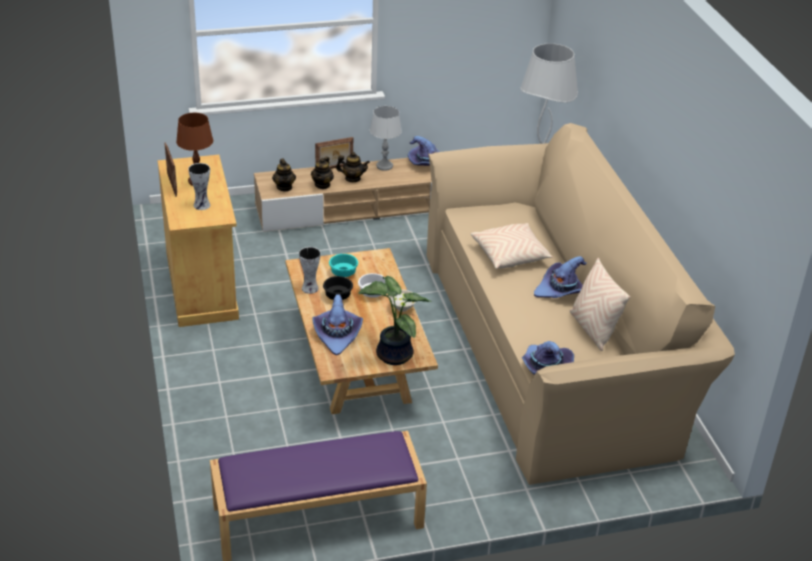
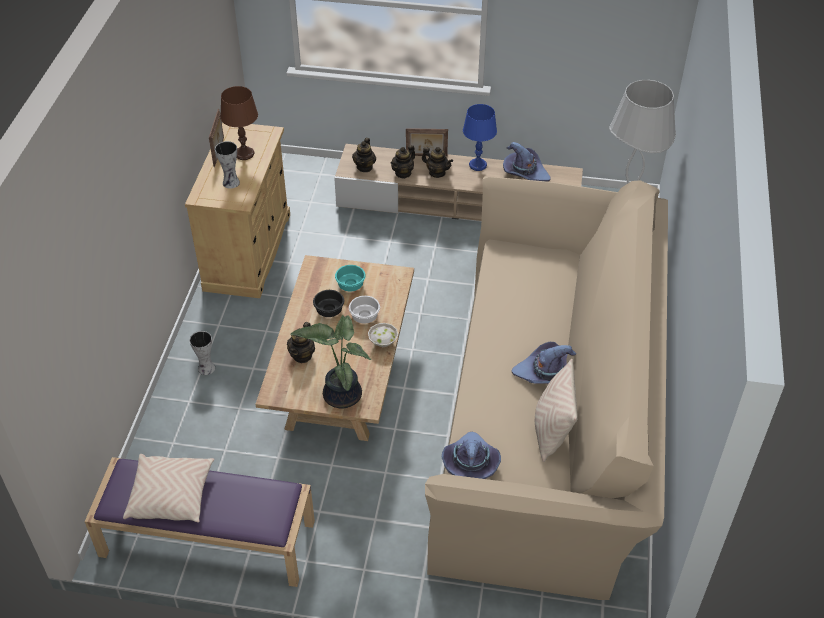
camera: 25 degrees right, 10 degrees up
(309, 289) = (307, 294): vase -> vase (205, 368)
(337, 334) = (302, 355): purple hat -> teapot
(384, 166) = (477, 165): grey table lamp -> blue table lamp
(510, 255) = (518, 314): beige pillow -> beige pillow (171, 496)

